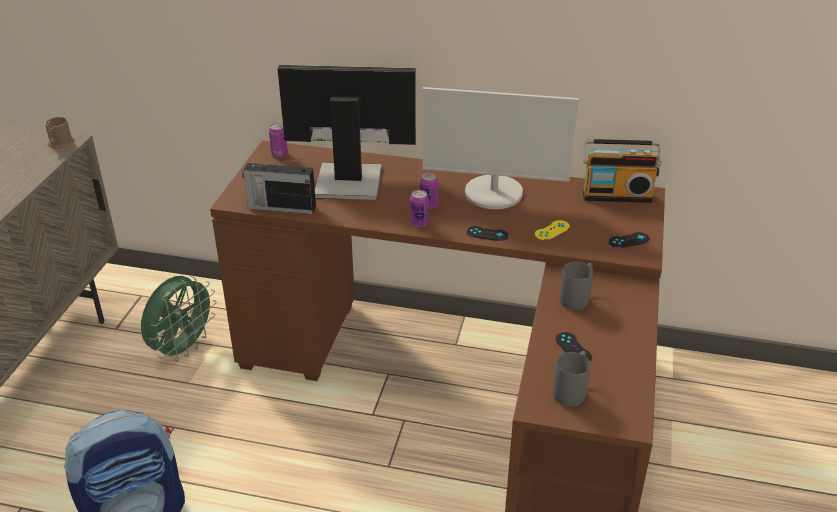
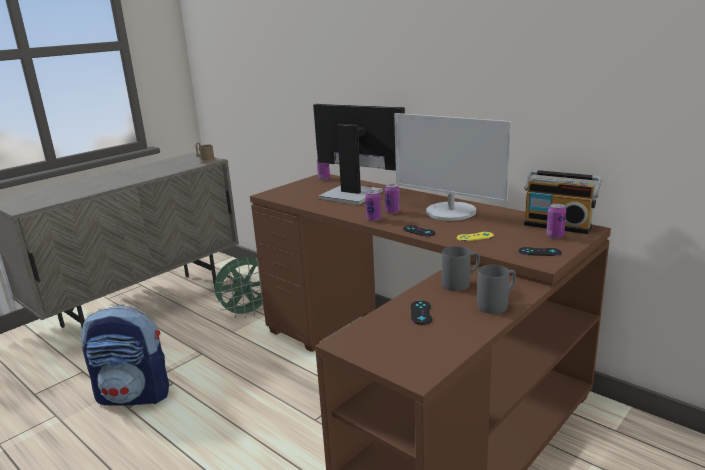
camera: 30 degrees right, 15 degrees down
(280, 207) = (291, 200): radio -> none
(572, 390) = (388, 339): grey mug -> grey mug (497, 304)
(625, 212) = (555, 236): none -> can

